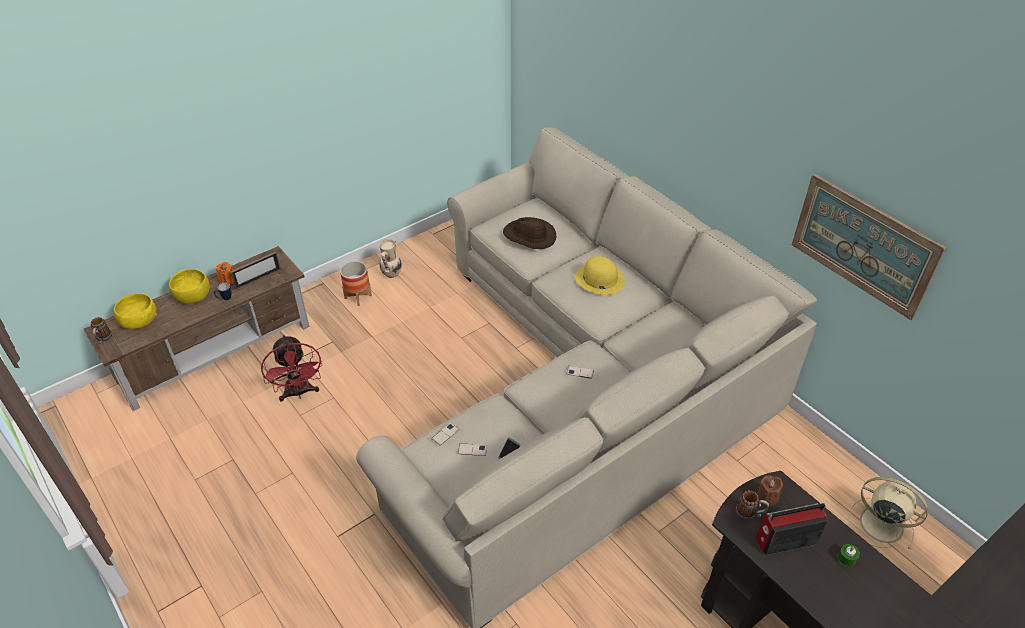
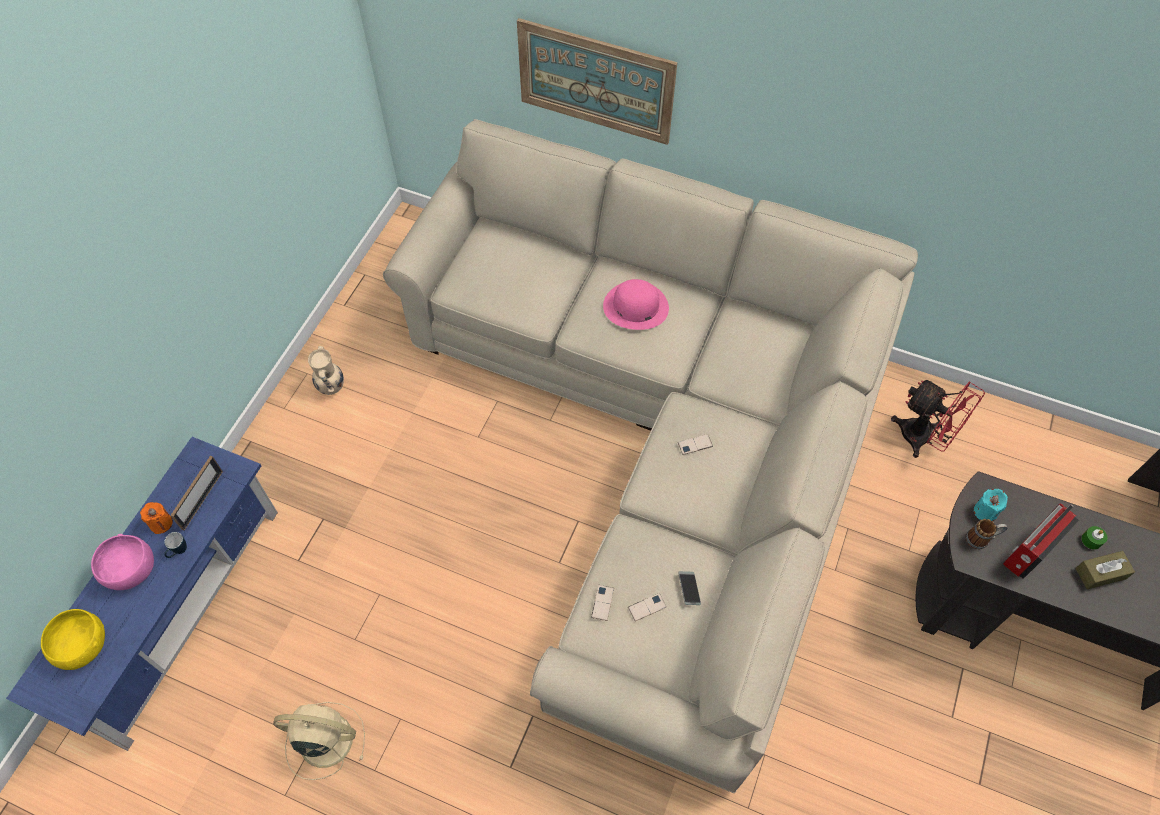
camera: 30 degrees left, 15 degrees up
(103, 339) = (50, 698): mug -> none
(193, 297) = (132, 570): yellow bowl -> pink bowl
(216, 353) = (180, 611): brown tv stand -> blue tv stand
(299, 393) = (331, 611): red fan -> red fan (923, 439)
(358, 296) = (310, 440): planter -> none
(529, 236) = (515, 281): brown hat -> none
(599, 279) = (635, 306): yellow hat -> pink hat
(766, 498) = (985, 511): brown candle -> turquoise candle
(838, 584) = (1100, 573): none -> brown tissue box
(863, 245) = (975, 181): picture -> picture (595, 81)
(879, 523) = (1022, 449): beige fan -> beige fan (323, 740)

